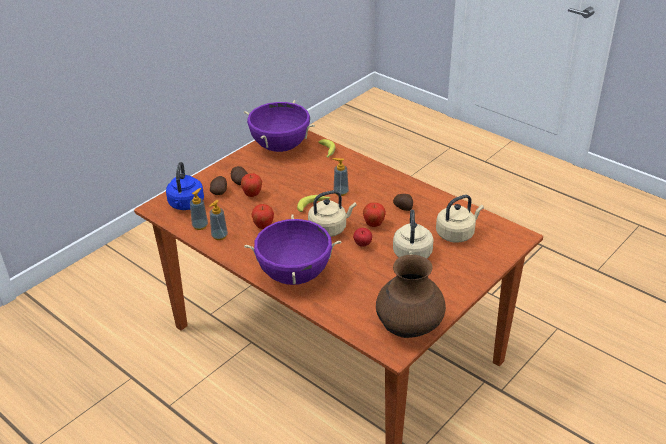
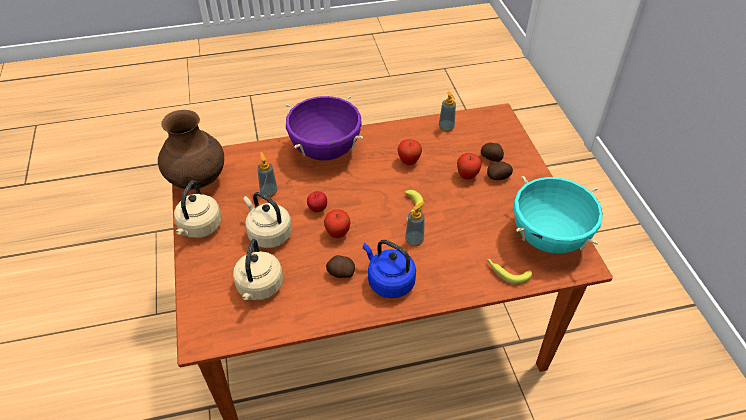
camera: 125 degrees right, 10 degrees up
(186, 204) = (487, 131): blue kettle -> blue kettle (389, 281)
(219, 236) = (420, 132): soap dispenser -> soap dispenser (269, 191)
(280, 147) = (548, 238): purple cooking pot -> turquoise cooking pot
(329, 229) = (363, 201): beige kettle -> beige kettle (199, 228)

